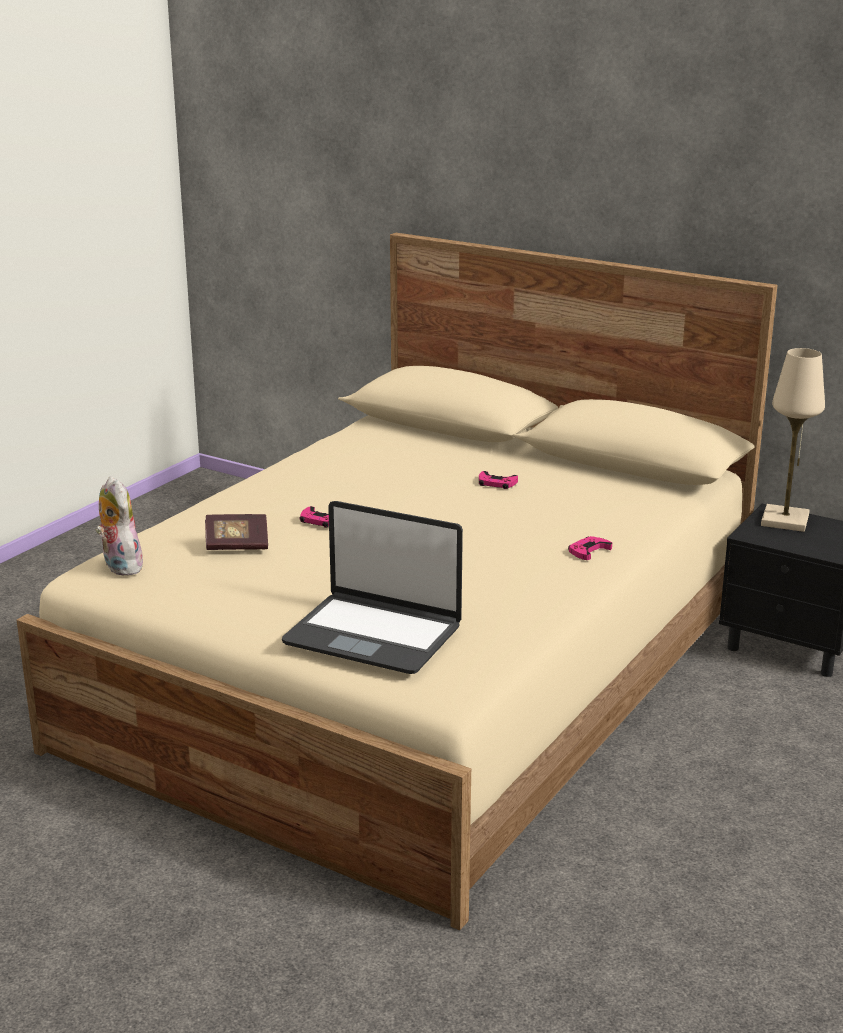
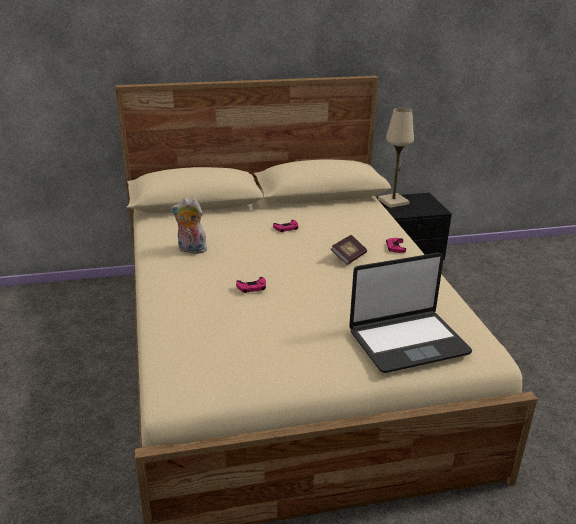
camera: 45 degrees left, 5 degrees up
(119, 566) = (188, 377): plush toy -> plush toy (191, 250)
(237, 545) = (242, 324): book -> book (348, 257)

